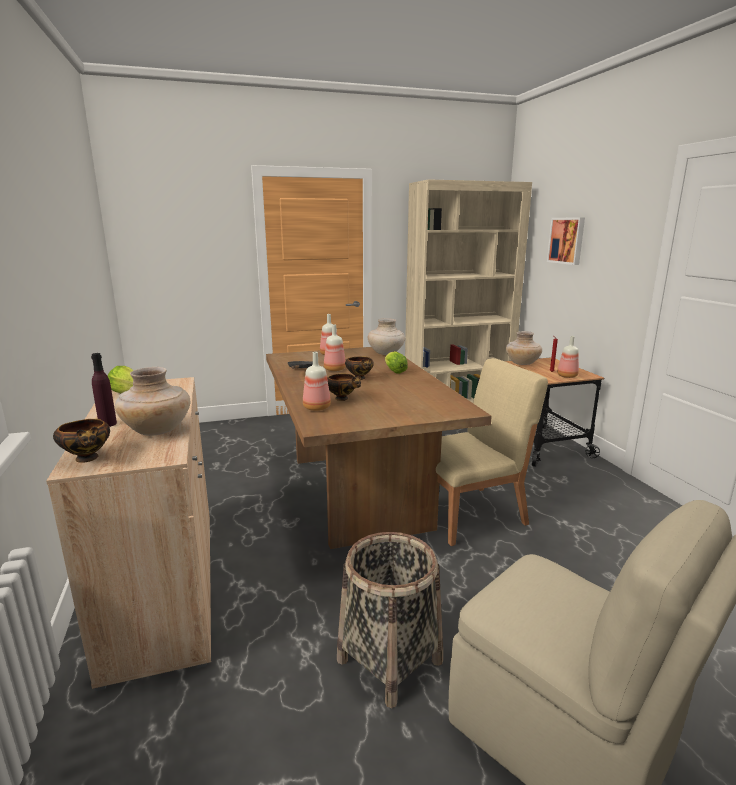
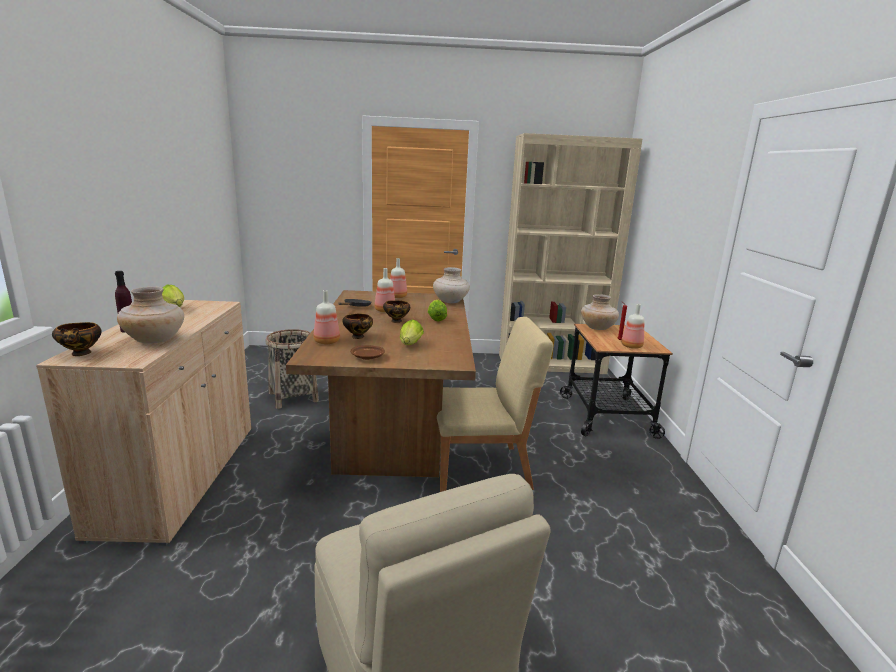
camera: 15 degrees right, 0 degrees up
(377, 417) = (368, 357): none -> brown plate
(389, 660) = (309, 578): basket -> basket (293, 397)
(402, 400) = (410, 345): none -> lettuce
(567, 240) = (664, 202): picture -> none

